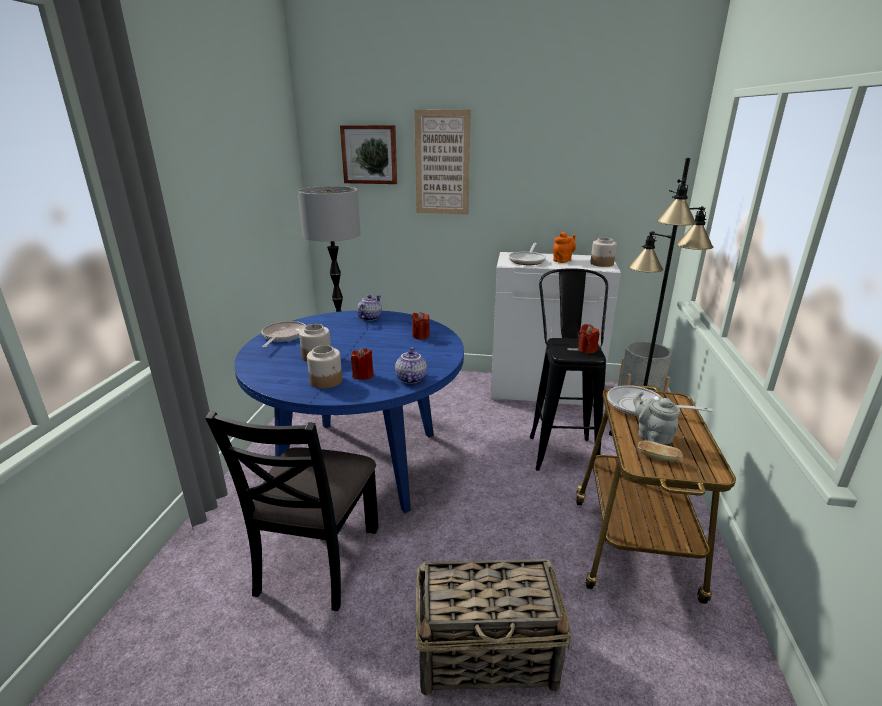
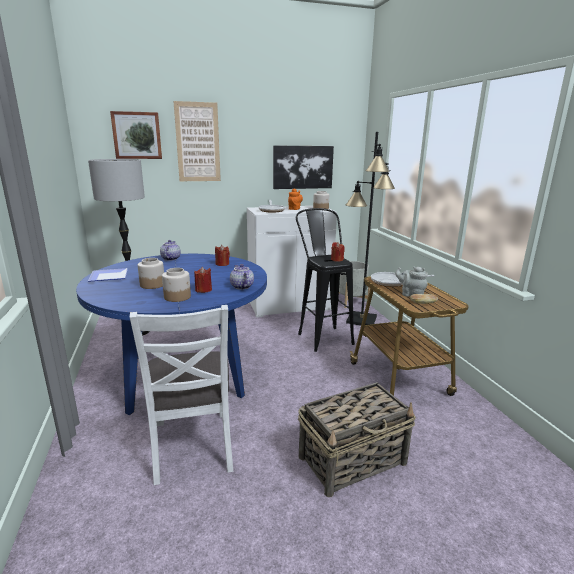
camera: 25 degrees left, 5 degrees down
(283, 336) = (107, 277): frying pan -> plate
(317, 559) = (193, 445): black chair -> white chair
(587, 199) = (302, 167): none -> picture

